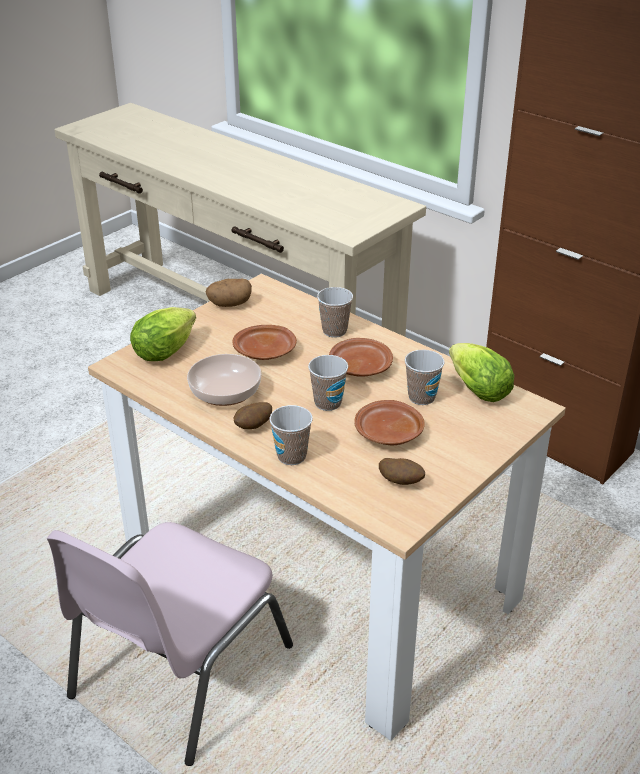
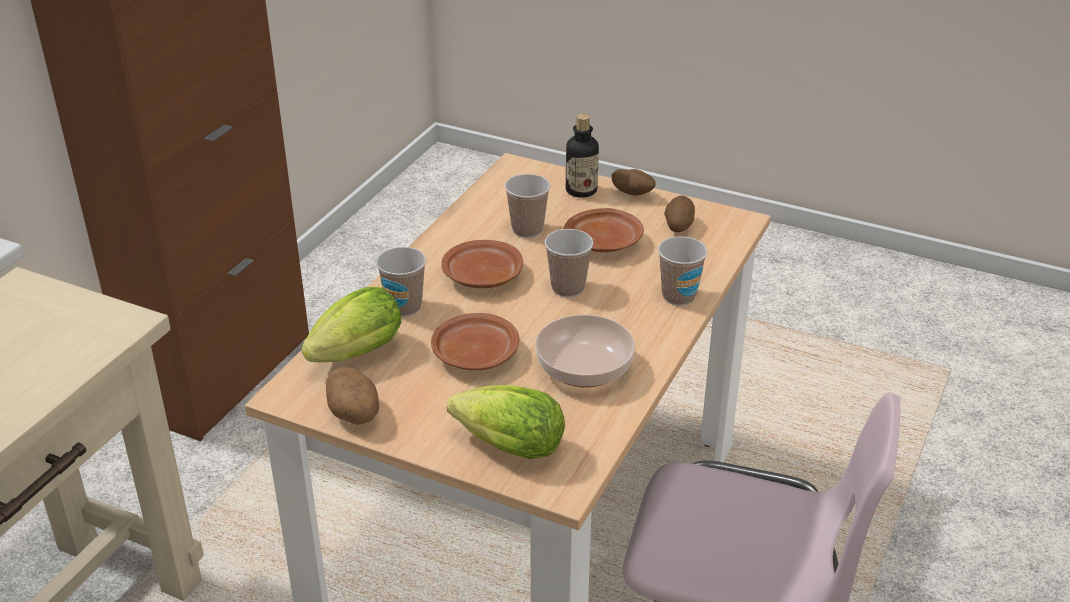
camera: 105 degrees left, 0 degrees up
(254, 427) = (641, 332): potato -> potato (632, 194)
(475, 388) = (495, 200): lettuce -> lettuce (352, 356)
(482, 437) = (581, 190): none -> bottle

